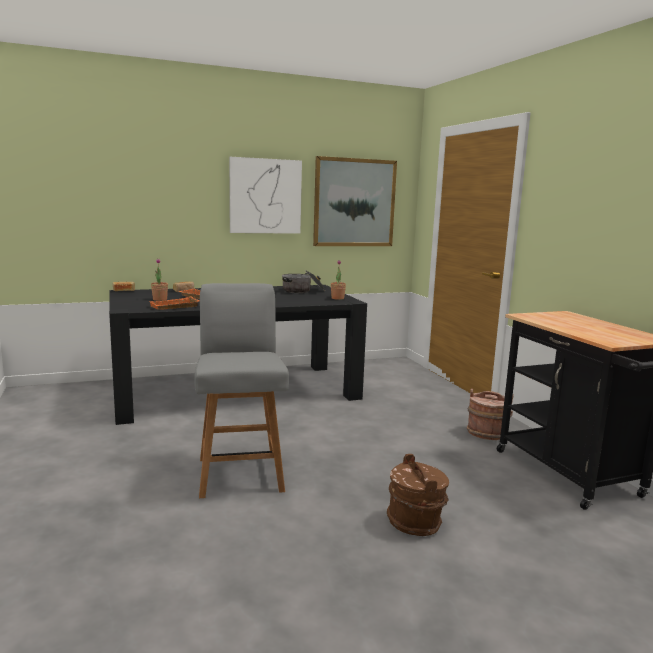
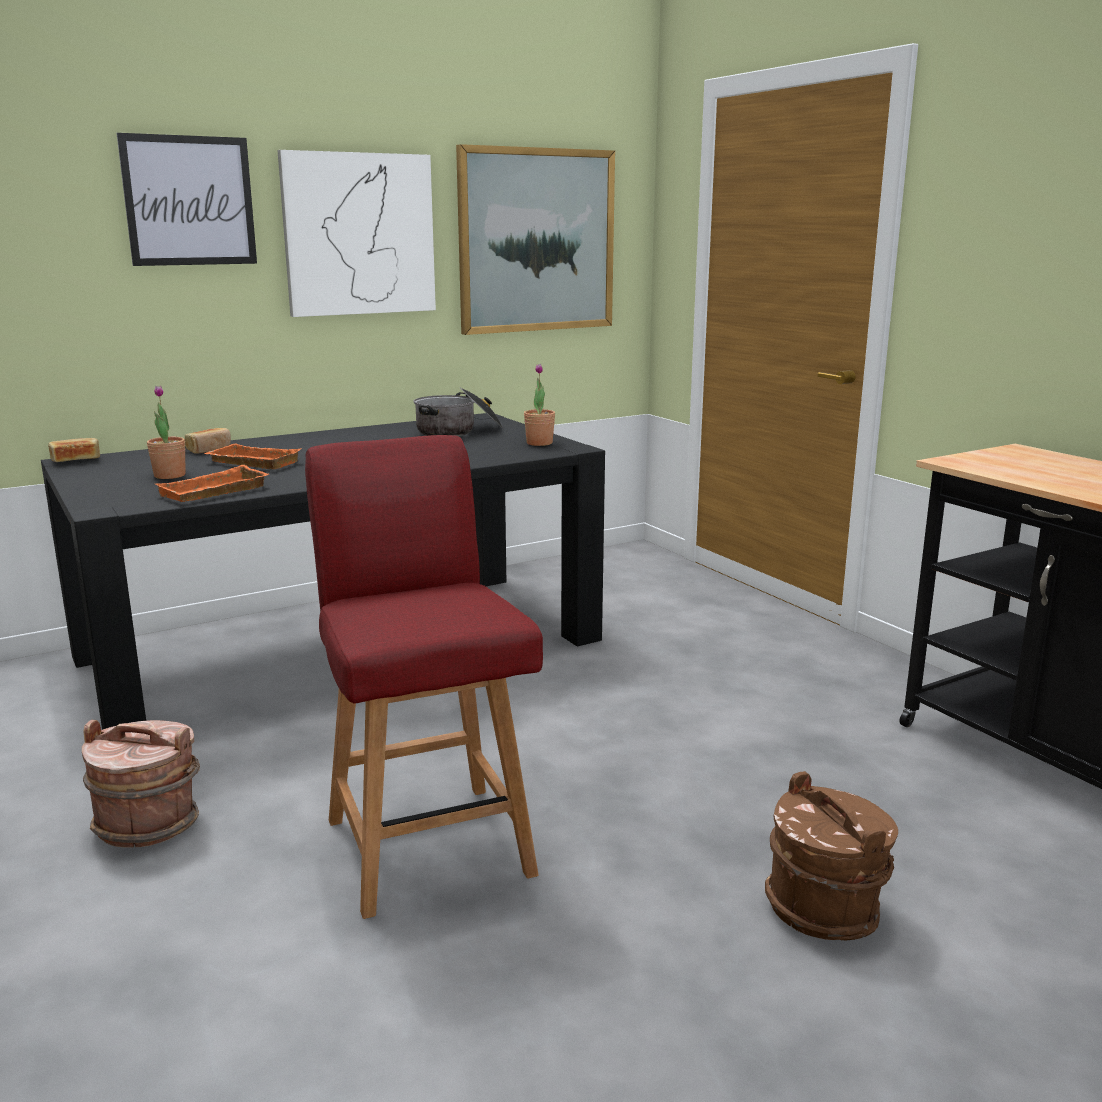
camera: 10 degrees left, 5 degrees up
(187, 178) = (189, 201): none -> picture
(240, 473) = (427, 843): grey chair -> red chair
(487, 433) = (864, 688): brown bucket -> brown bucket (149, 823)

